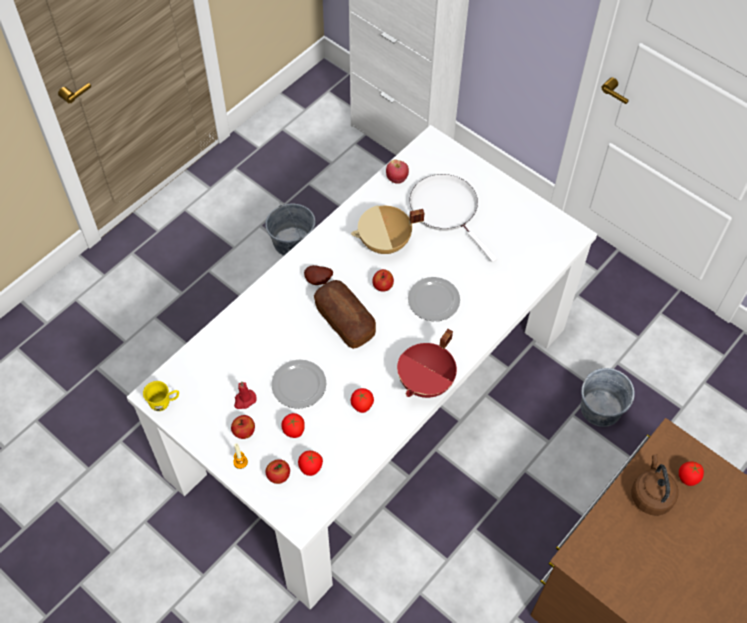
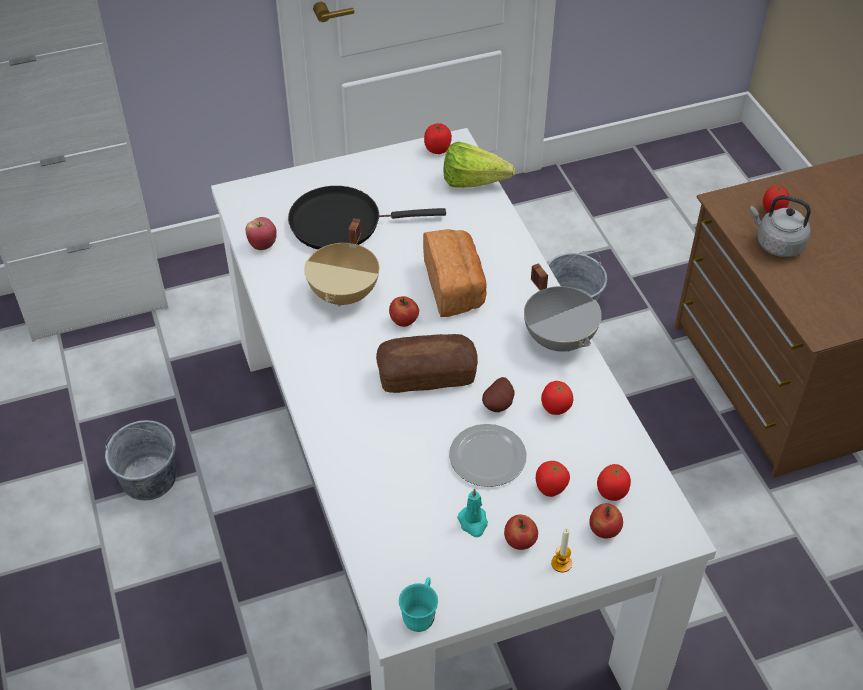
camera: 60 degrees left, 10 degrees down
(164, 403) = (421, 615): yellow mug -> turquoise mug
(244, 400) = (473, 522): red candle -> turquoise candle
(318, 281) = (351, 376): potato -> potato (499, 405)
(426, 382) = (560, 338): red cooking pot -> grey cooking pot
(432, 300) = (455, 287): plate -> bread
(446, 209) = (342, 223): white frying pan -> black frying pan
(543, 268) = (479, 184): none -> lettuce
(559, 227) = (438, 149): none -> tomato
(650, 495) = (777, 244): brown kettle -> grey kettle

